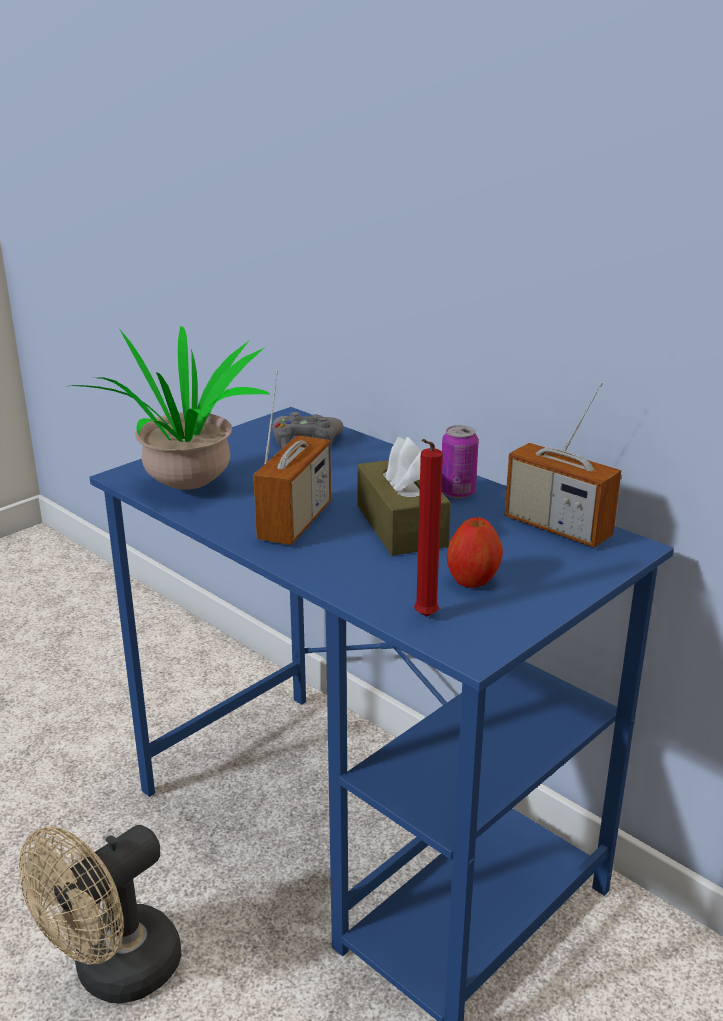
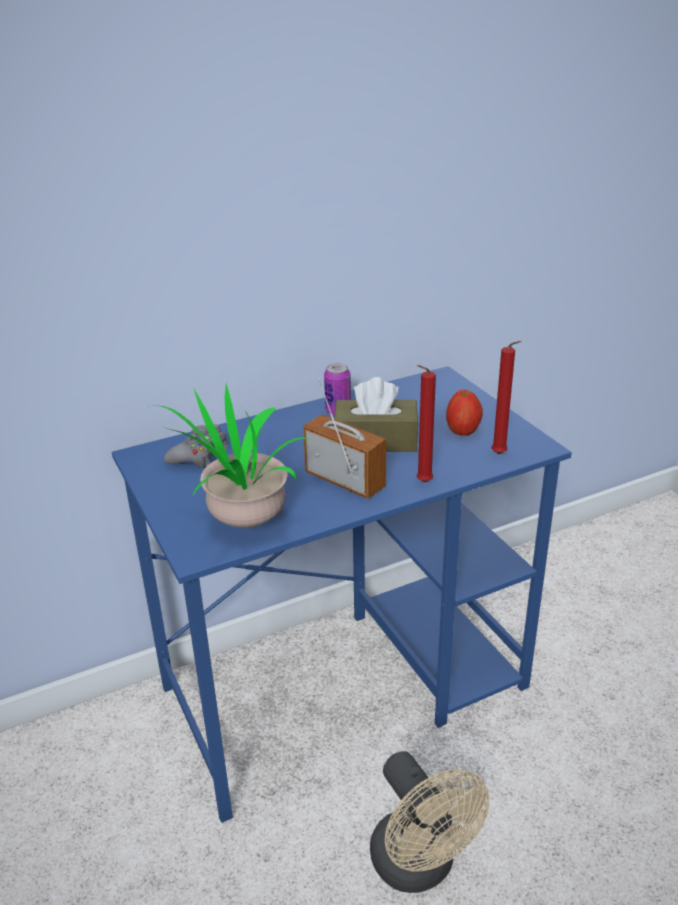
camera: 70 degrees left, 5 degrees up
(315, 569) = (422, 483): none -> red candle
(557, 528) = (408, 391): radio -> none

